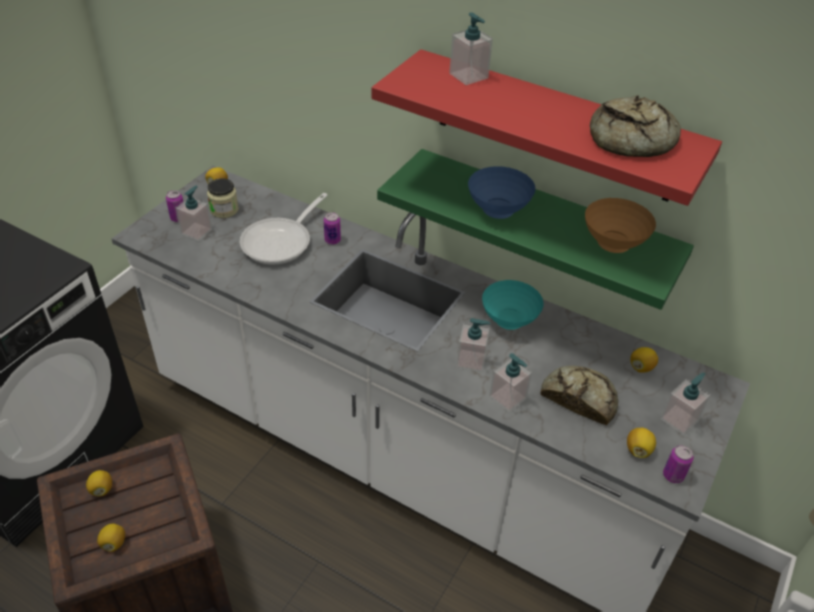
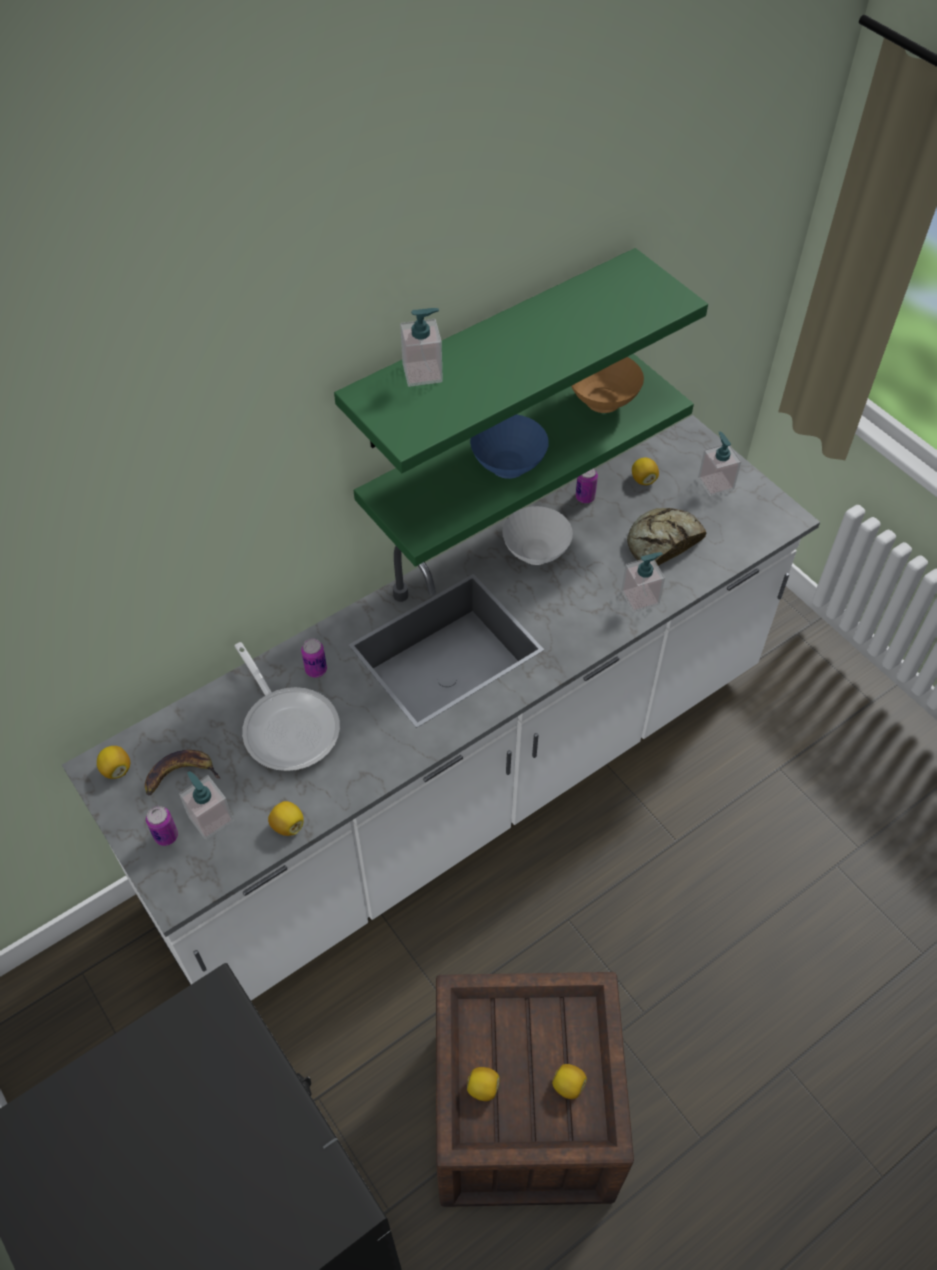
camera: 65 degrees left, 10 degrees up
(224, 210) = (181, 774): jar -> banana
(471, 361) = (578, 608): soap dispenser -> none
(508, 321) = (536, 555): turquoise bowl -> white bowl
(554, 126) = (491, 351): red shelf -> green shelf
(631, 140) = (608, 303): bread -> none
(638, 450) = (738, 528): lemon -> lemon (287, 825)
(673, 475) = (773, 518): can -> can (585, 497)

